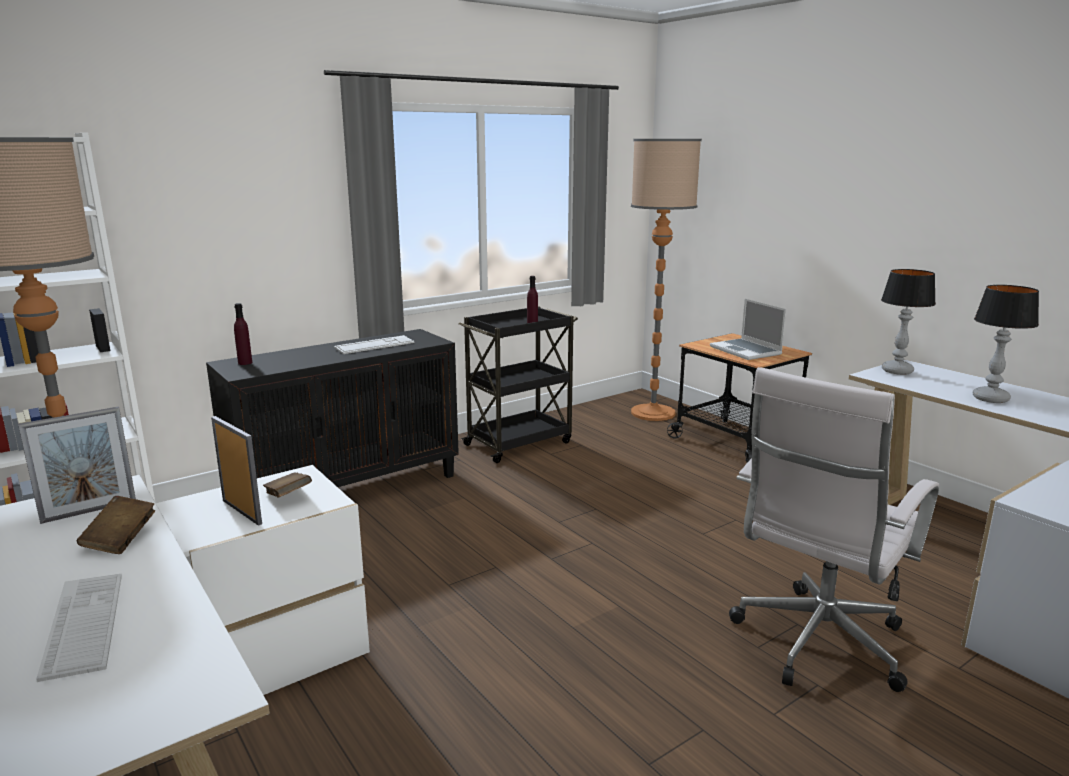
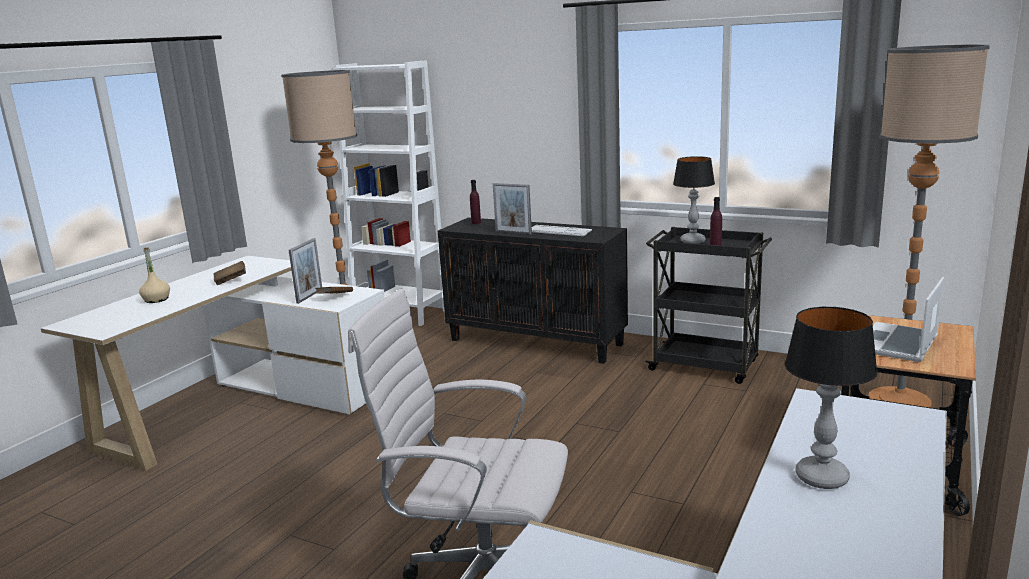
camera: 65 degrees right, 0 degrees up
(84, 624) = (156, 299): keyboard -> beige bottle
(89, 511) = (257, 268): picture frame -> picture frame (513, 232)
(897, 371) = (863, 412): table lamp -> table lamp (692, 241)

